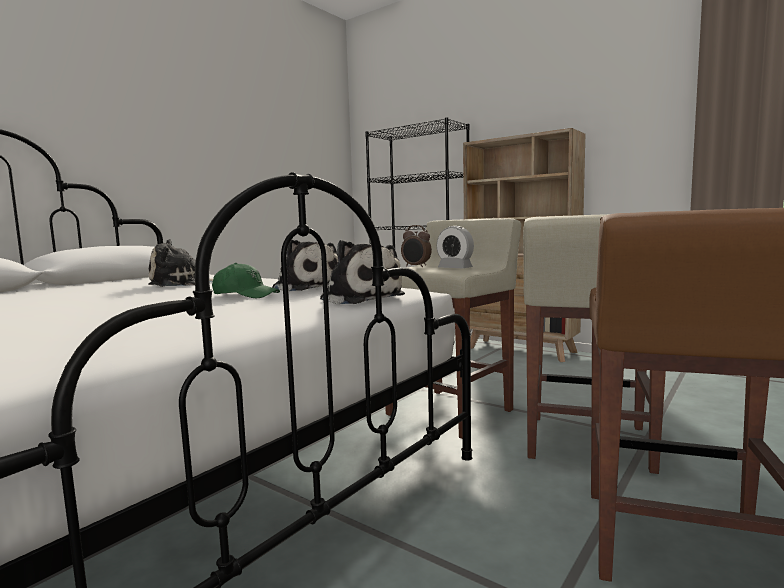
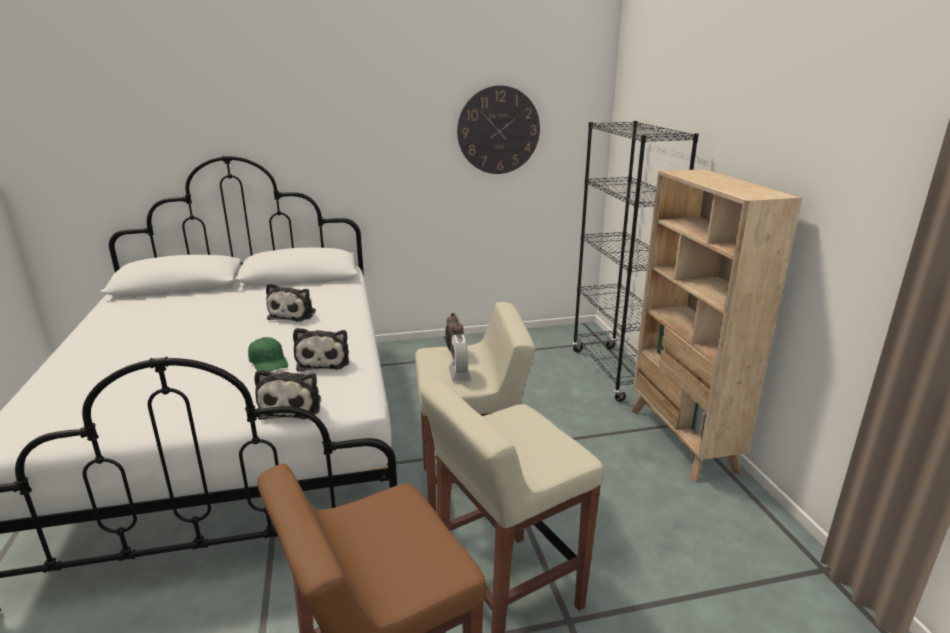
camera: 40 degrees right, 15 degrees up
(182, 284) = (294, 314): plush toy -> plush toy turned 105 degrees counterclockwise
(278, 144) = (498, 130): none -> wall clock

